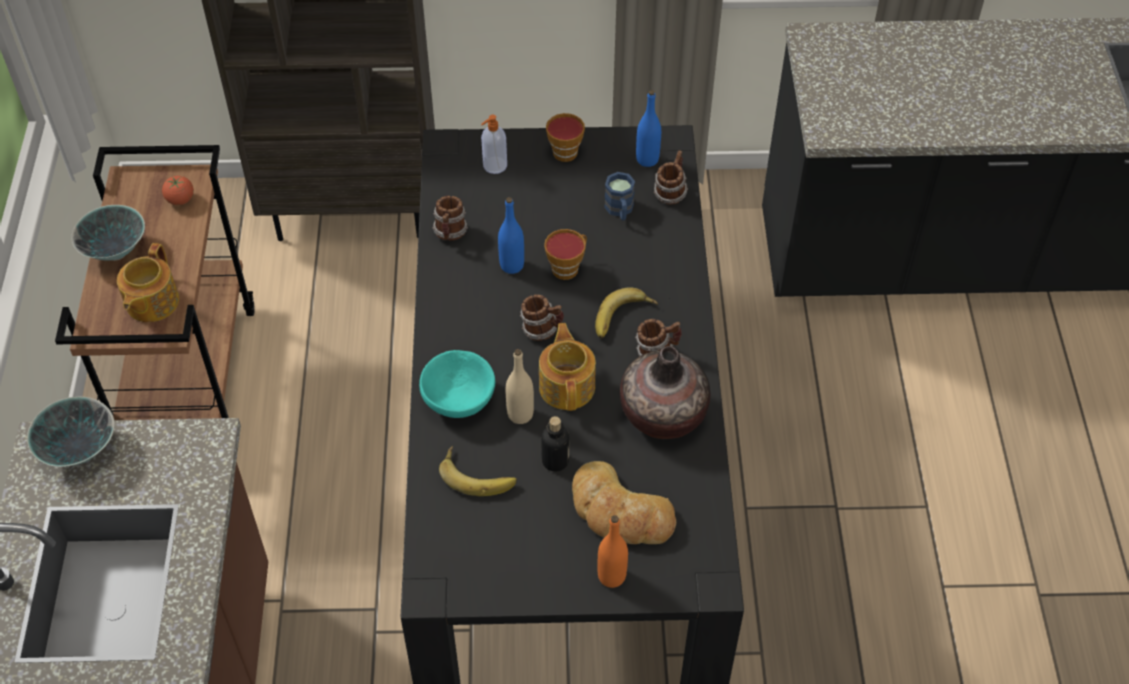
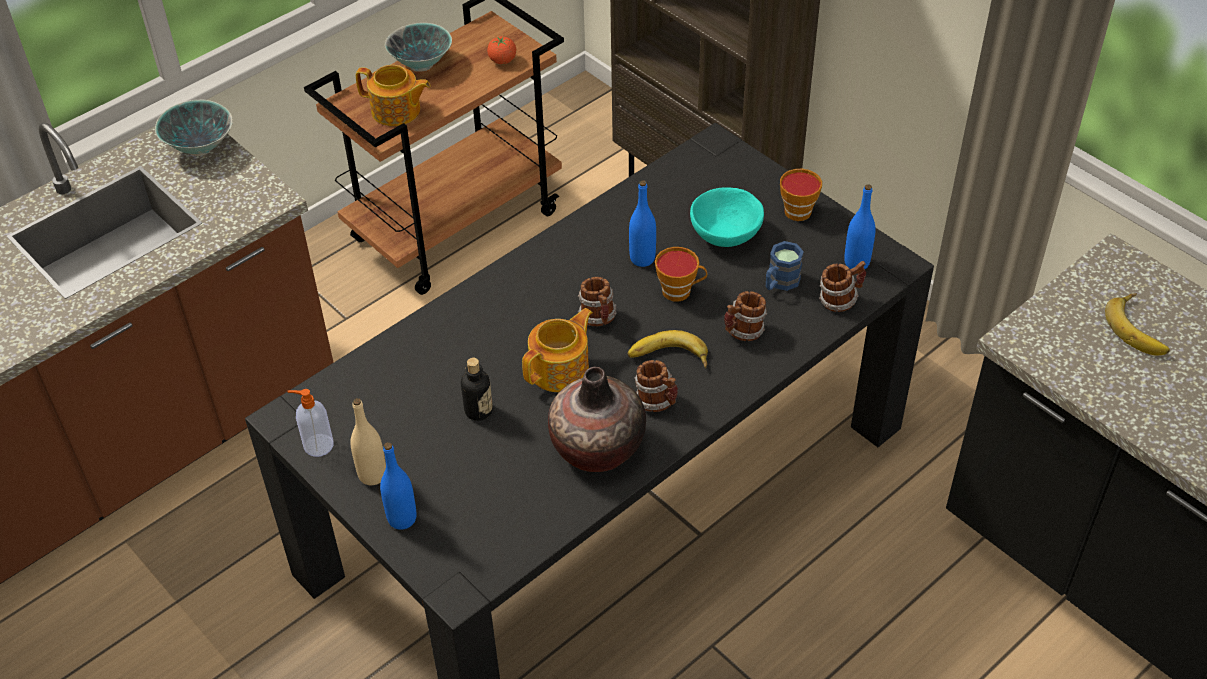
camera: 50 degrees right, 5 degrees down
(151, 303) = (396, 111): teapot -> teapot turned 135 degrees counterclockwise
(450, 233) = (631, 205): mug -> mug (743, 332)
(459, 399) = (477, 316): turquoise bowl -> turquoise bowl (726, 235)
(478, 474) = (418, 374): banana -> banana (1140, 328)
(494, 166) = (730, 182): soap dispenser -> soap dispenser (317, 445)
(520, 414) = (501, 360): beige bottle -> beige bottle (372, 475)
(611, 576) = (402, 518): orange bottle -> blue bottle
(619, 512) = (470, 483): bread -> none

